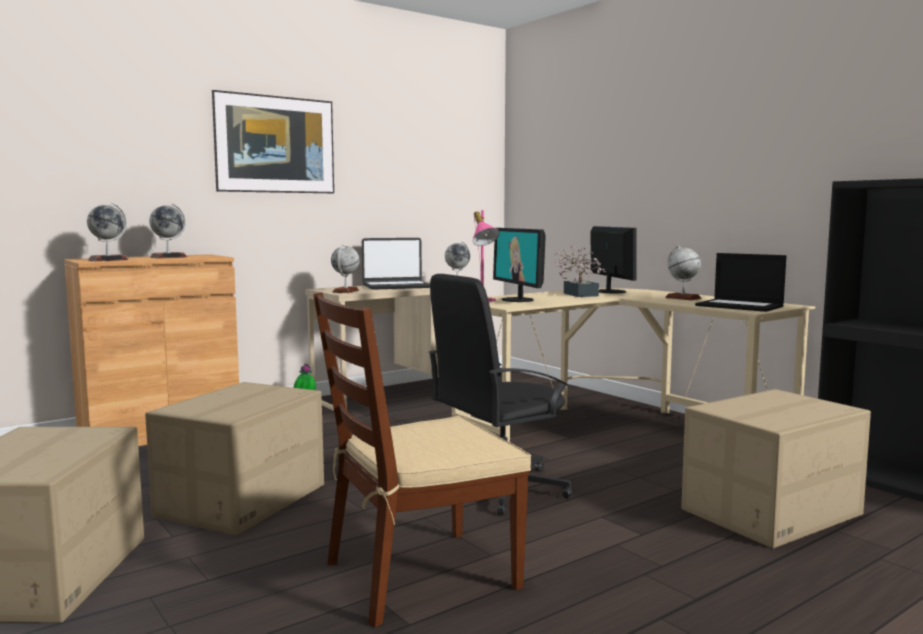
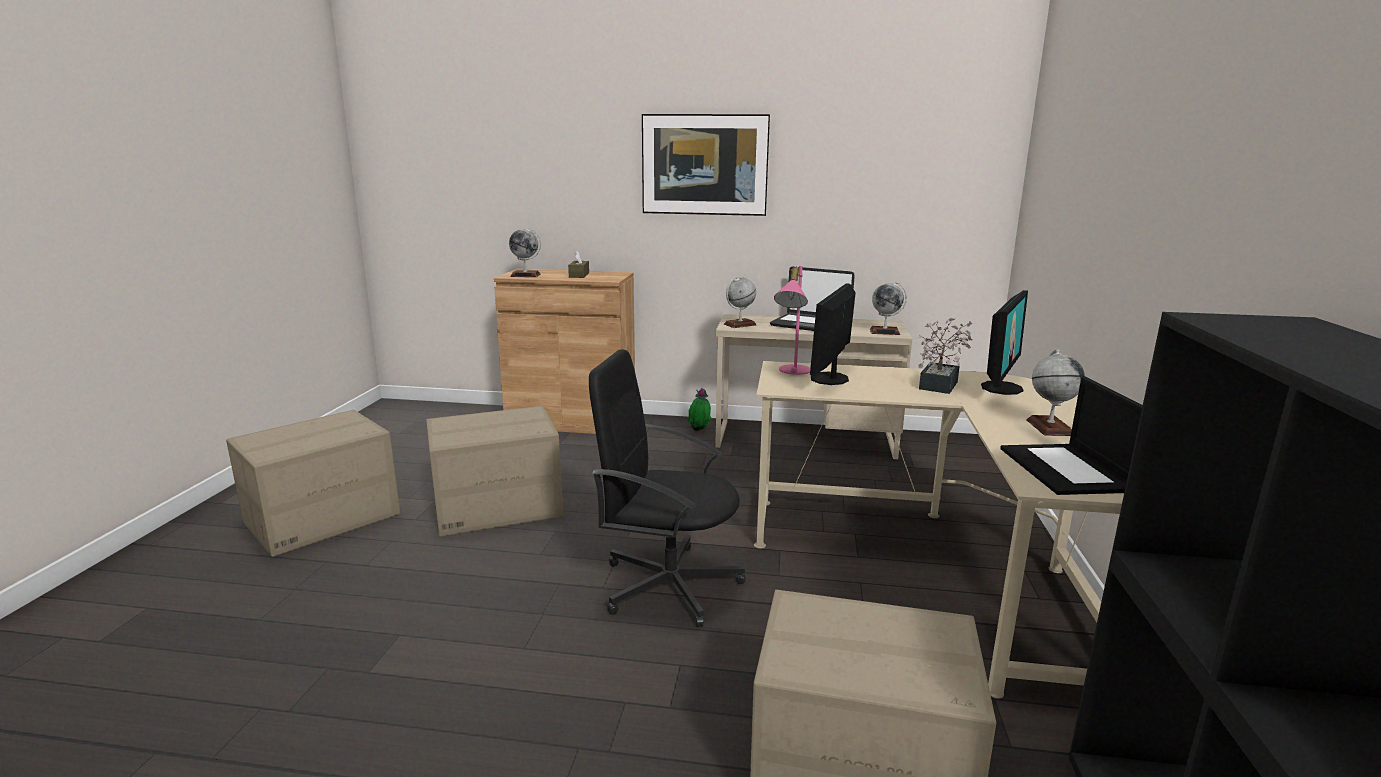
camera: 45 degrees right, 10 degrees up
(168, 257) = (579, 275): globe -> brown tissue box
(419, 575) = (451, 635): brown chair -> none

